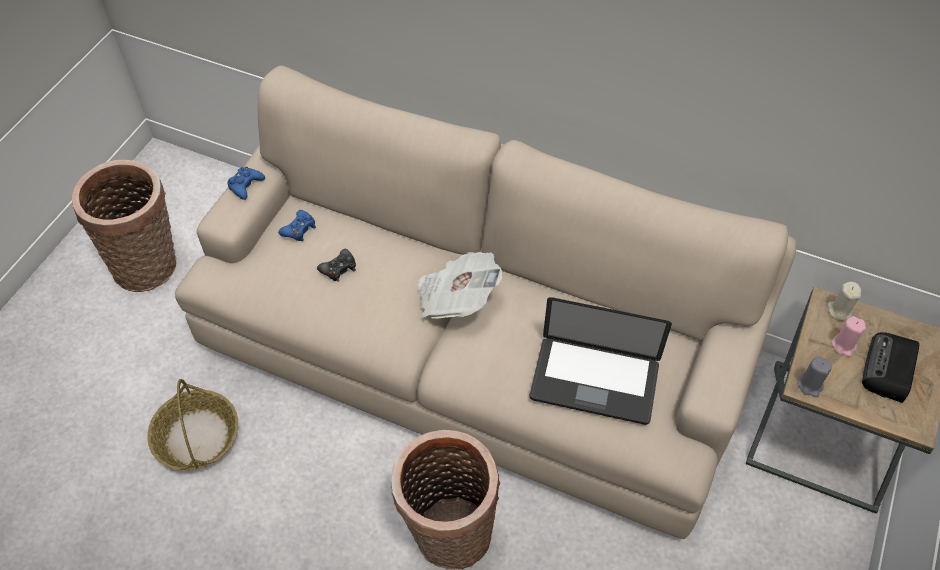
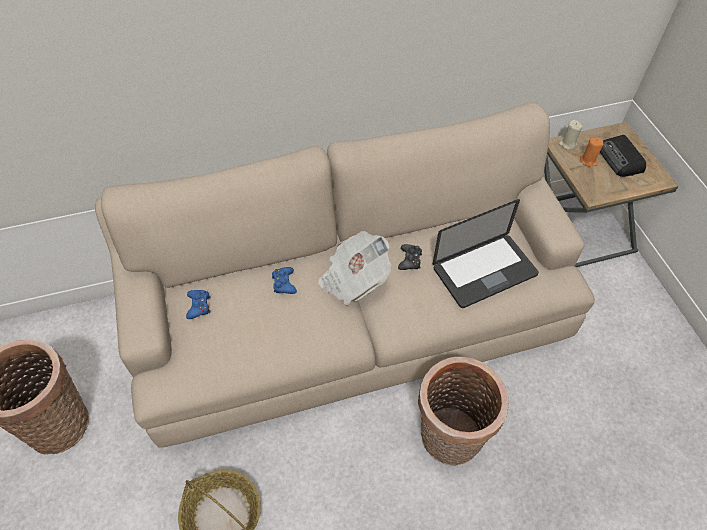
camera: 40 degrees left, 0 degrees up
(245, 185) = (133, 300): blue game controller -> blue game controller (284, 283)
(339, 268) = (255, 313): black game controller -> black game controller (410, 260)
(810, 385) = (596, 193): grey candle -> none
(844, 345) = (588, 161): pink candle -> orange candle

